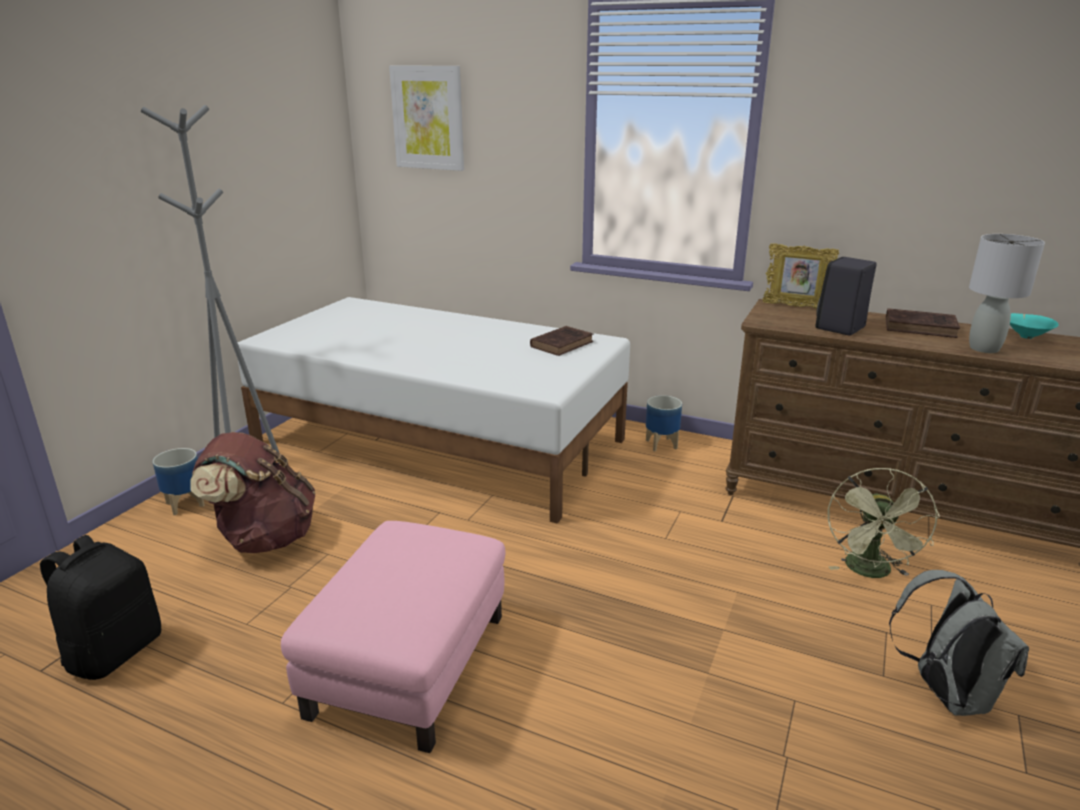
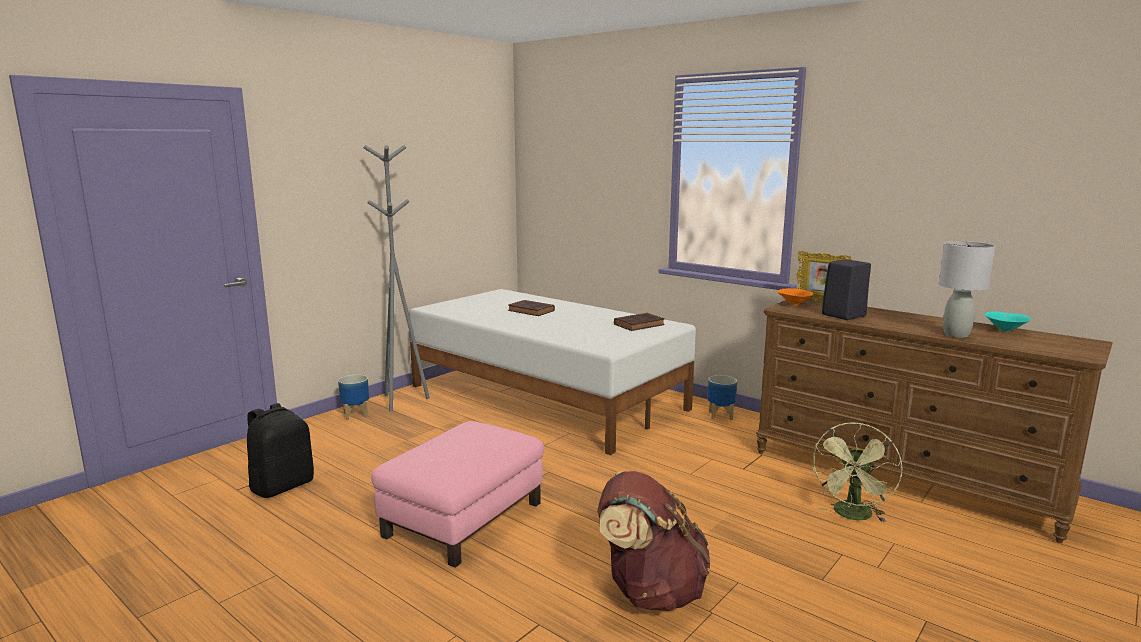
camera: 15 degrees right, 10 degrees down
(264, 538) = (398, 439): brown backpack -> brown backpack (650, 591)
(428, 118) = (566, 160): picture -> none
(769, 313) = (793, 304): none -> orange bowl
(922, 328) = (916, 320): brown book -> brown book (532, 311)
(944, 693) = (868, 598): grey backpack -> none

